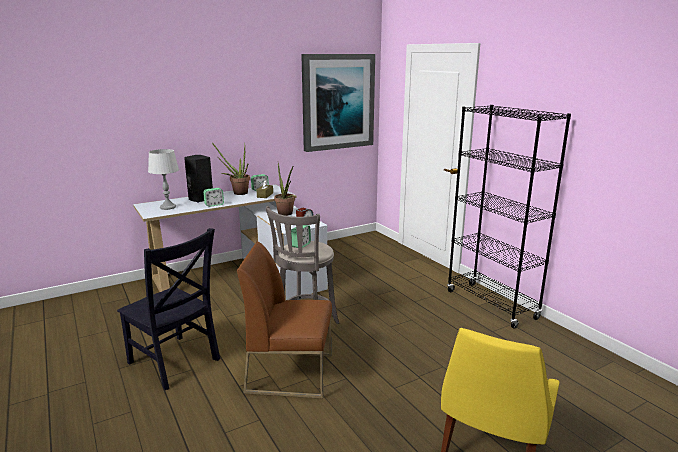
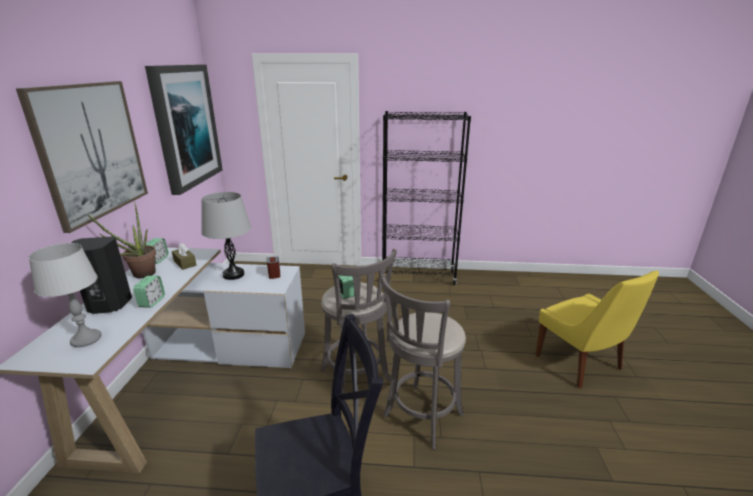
camera: 55 degrees left, 5 degrees up
(233, 106) = (91, 151): none -> picture
(286, 214) = (233, 275): potted plant -> grey table lamp
(291, 373) = (420, 418): brown chair -> grey stool

